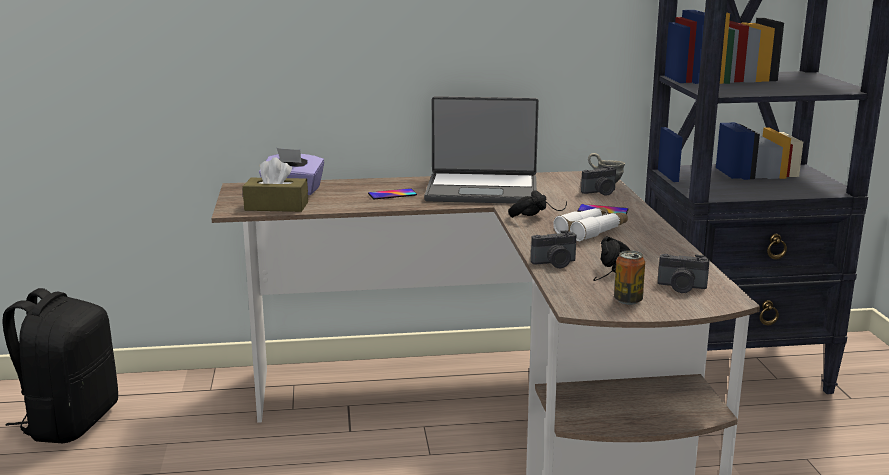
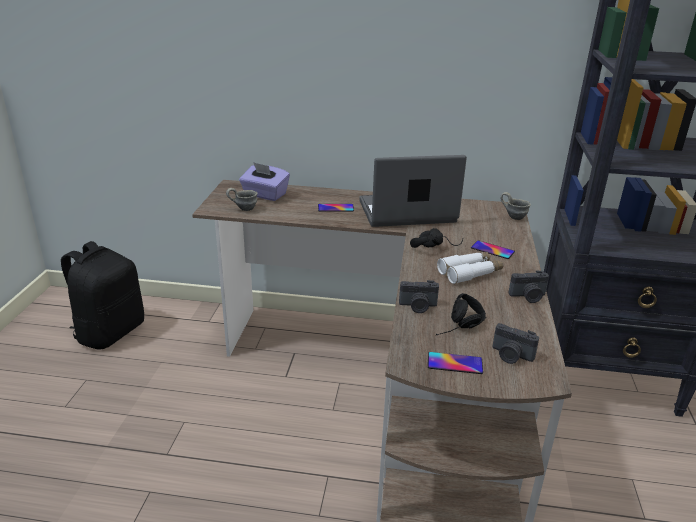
camera: 15 degrees right, 10 degrees up
(276, 206) = (244, 209): brown tissue box -> grey mug
(482, 190) = (407, 213): laptop -> laptop turned 150 degrees clockwise
(600, 192) = (502, 228): camera -> camera (528, 297)
(628, 300) = (455, 363): can -> phone

